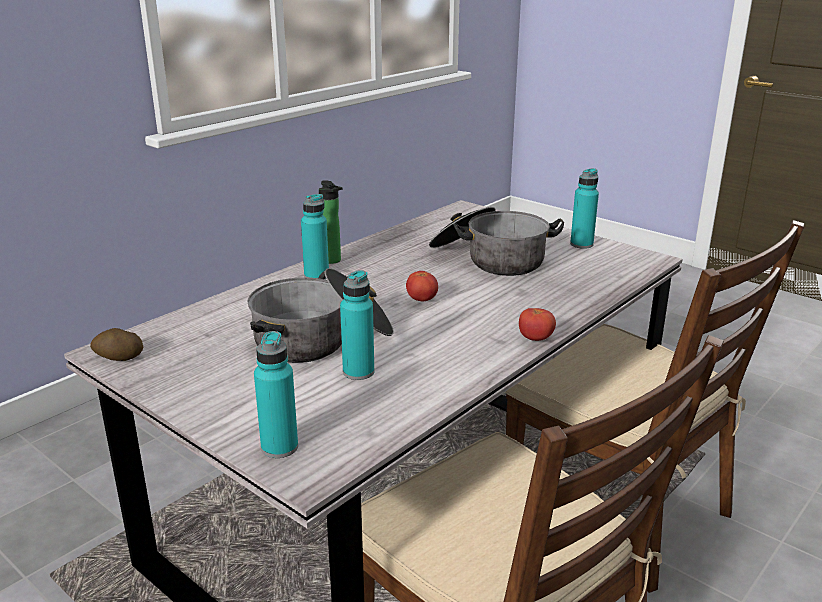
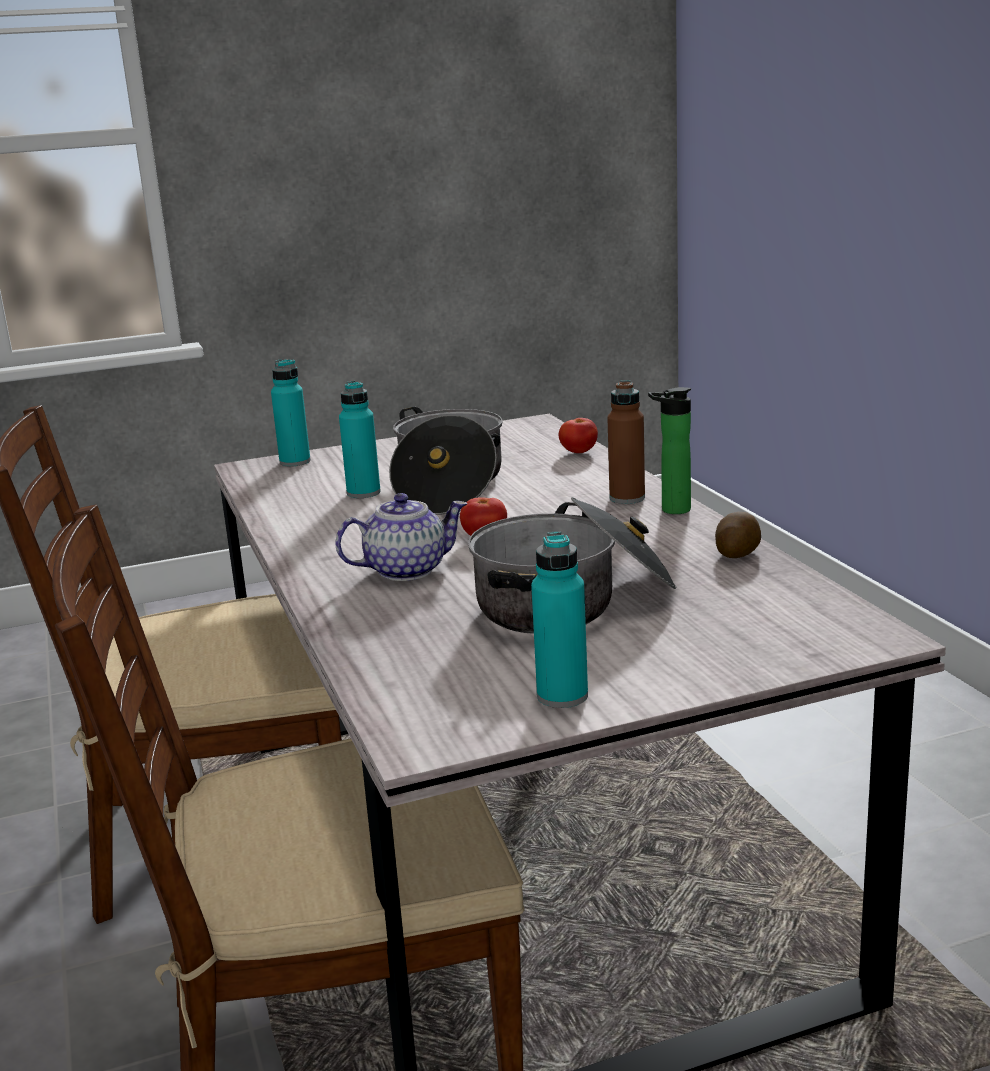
camera: 120 degrees right, 5 degrees down
(118, 358) = (514, 426): potato -> potato (737, 552)
(316, 276) = (627, 498): turquoise bottle -> brown bottle
(493, 309) = (406, 570): none -> teapot
(535, 339) = (302, 575): tomato -> tomato (578, 452)

